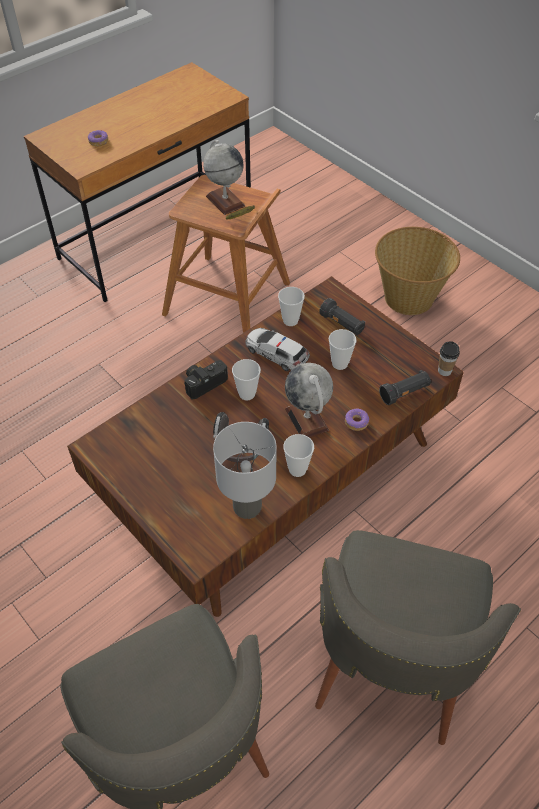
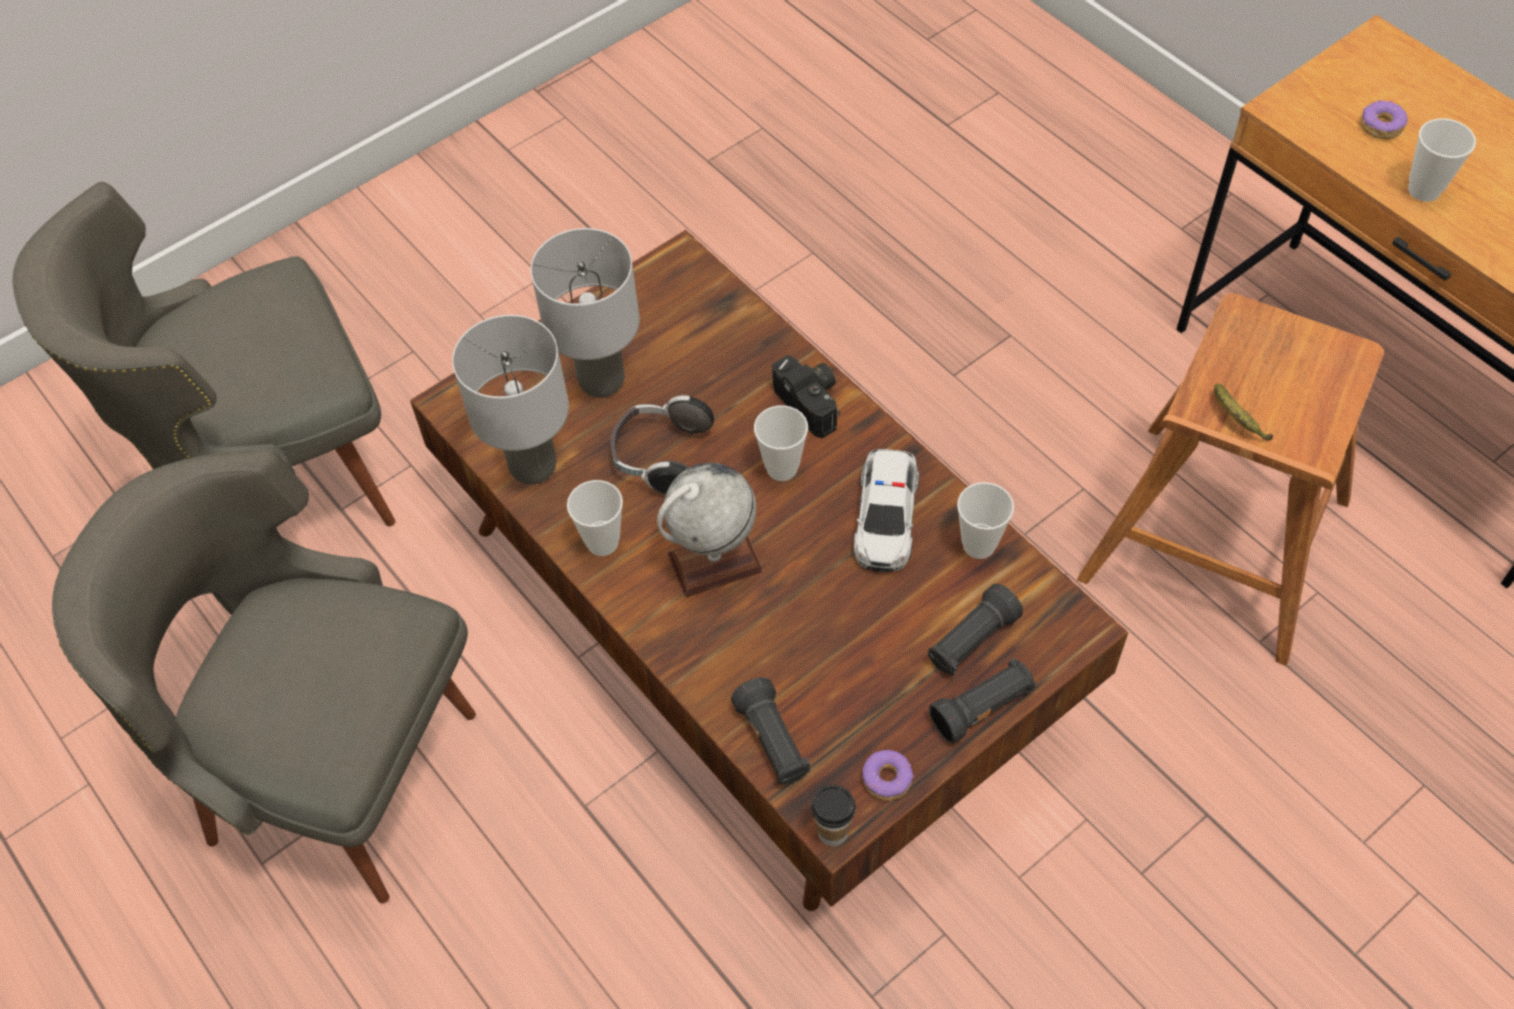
camera: 95 degrees right, 5 degrees up
(186, 479) = (600, 384): none -> white table lamp
(225, 201) = (1289, 389): globe -> none
(276, 353) = (885, 517): toy car -> toy car turned 150 degrees clockwise
(339, 364) = (856, 628): cup -> cup (1424, 190)
(356, 422) = (702, 646): donut -> donut (887, 779)
(375, 321) = (982, 708): none -> black flashlight
(409, 297) = (1273, 937): basket -> none

